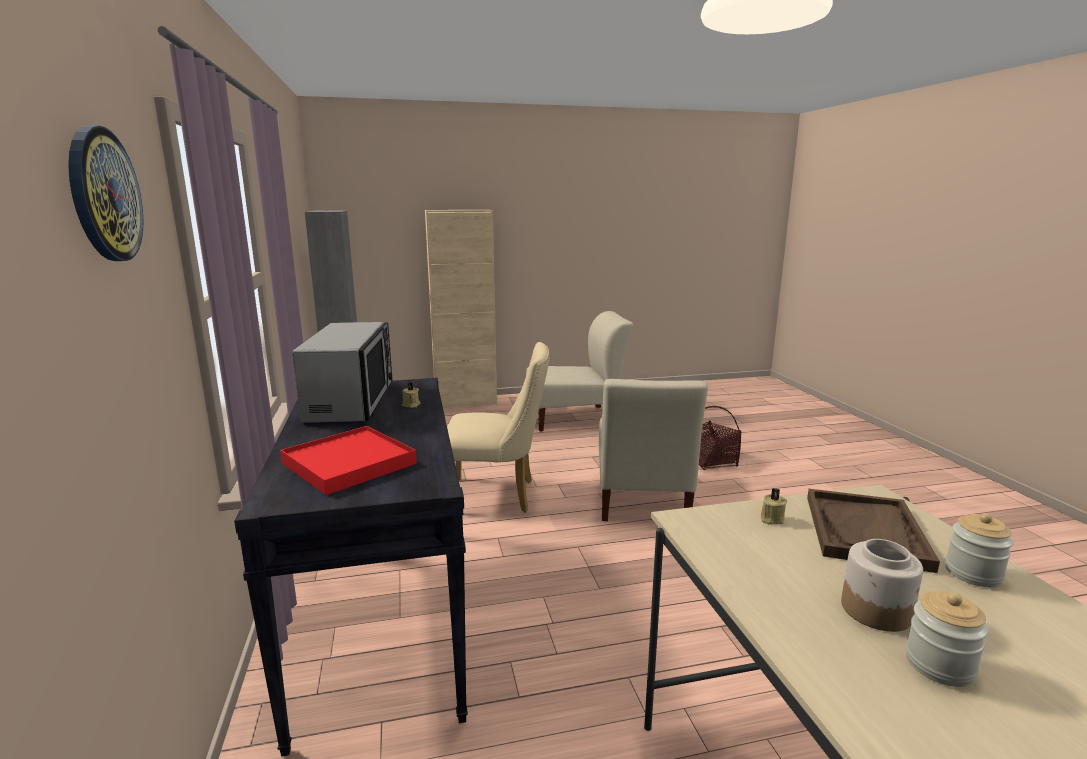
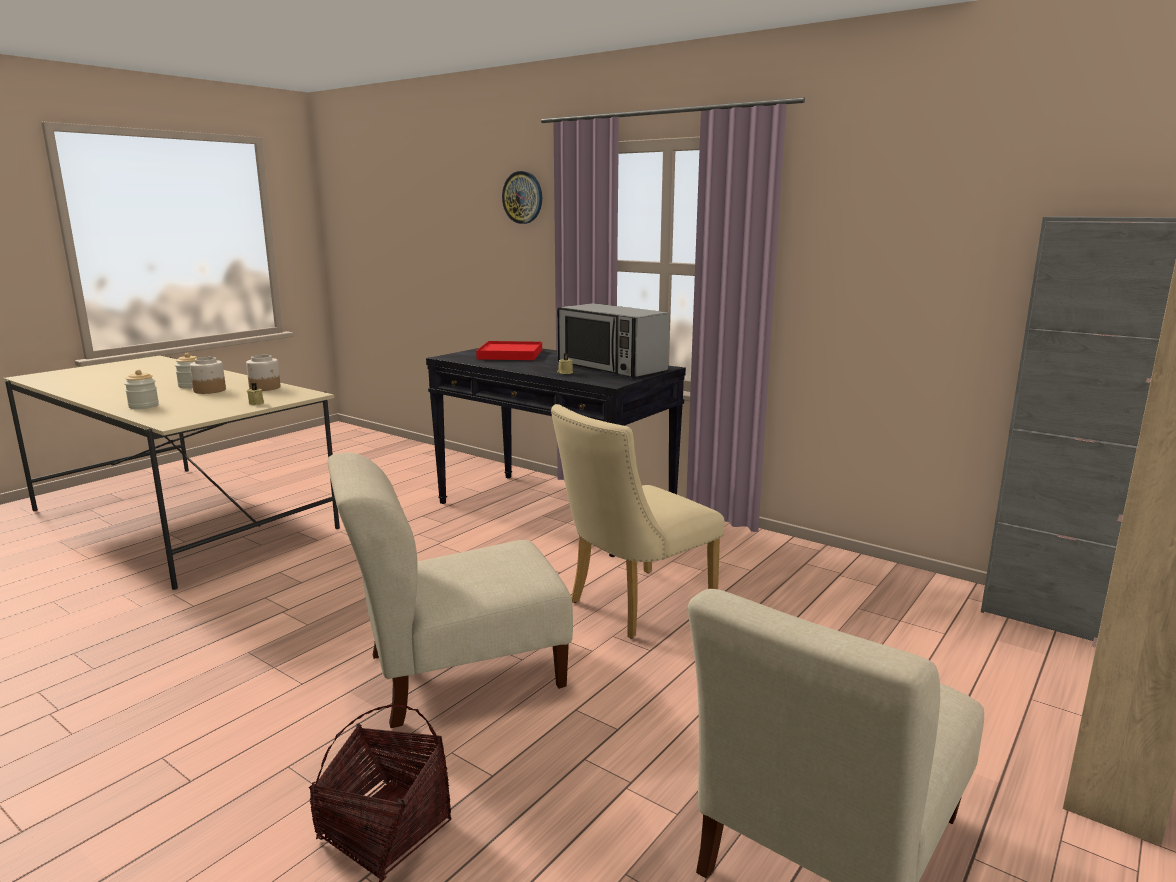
camera: 140 degrees right, 0 degrees up
(641, 499) = (456, 673): beige chair -> beige chair turned 75 degrees counterclockwise
(758, 580) = (265, 388): none -> jar
(865, 531) = (196, 408): brown tray -> none

